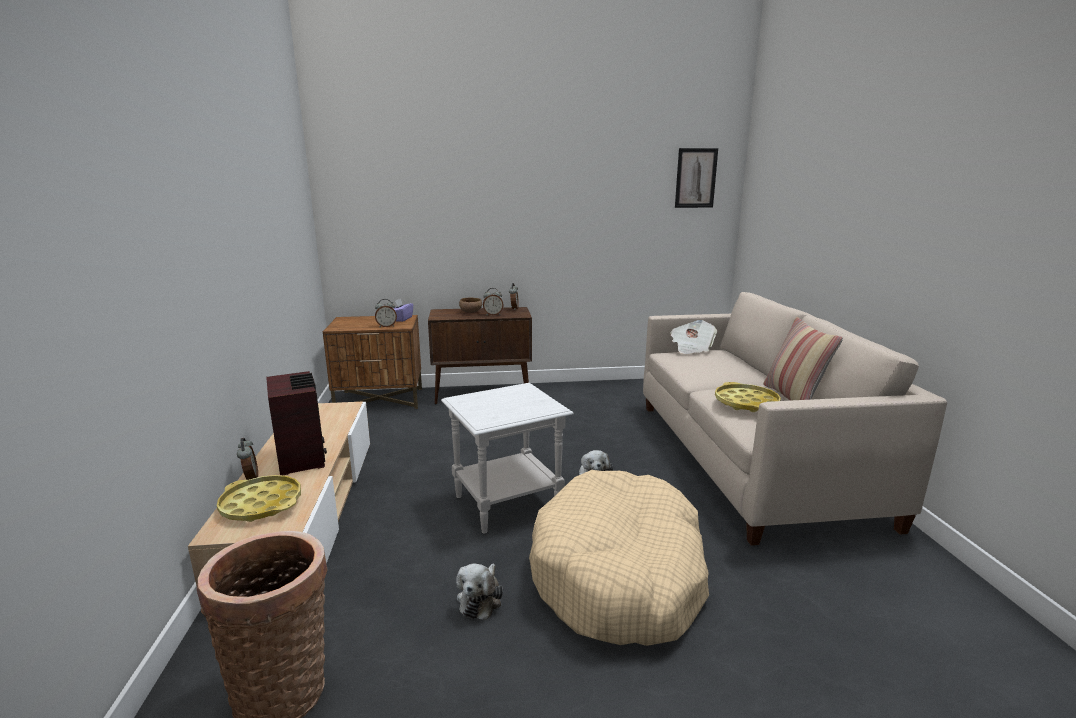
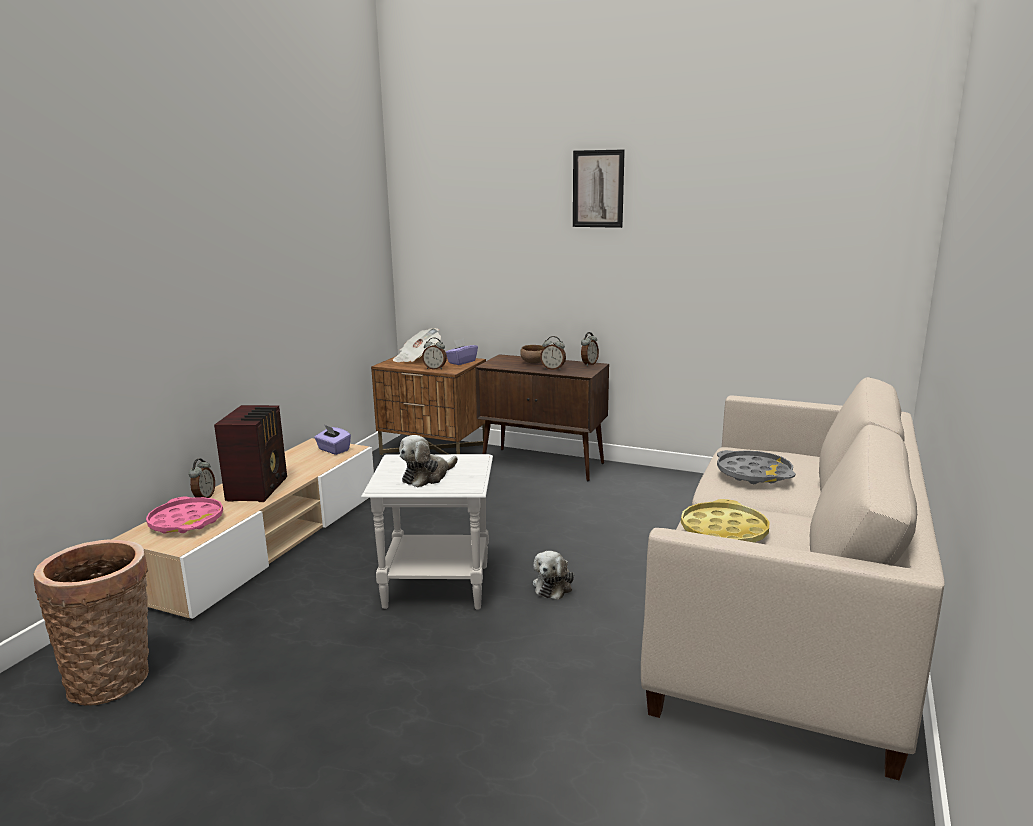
camera: 30 degrees right, 0 degrees up
(261, 504) = (186, 521): yellow tray -> pink tray
(332, 410) = (333, 450): none -> purple tissue box
(480, 599) = (315, 666): plush toy -> plush toy (427, 476)
(619, 574) = (463, 690): beige dog bed -> none
(691, 348) = (774, 447): newspaper -> newspaper (417, 358)
(695, 178) = (859, 202): picture -> picture (598, 189)
(706, 365) = (754, 473): none -> grey tray
(793, 398) = (805, 540): pillow -> none

